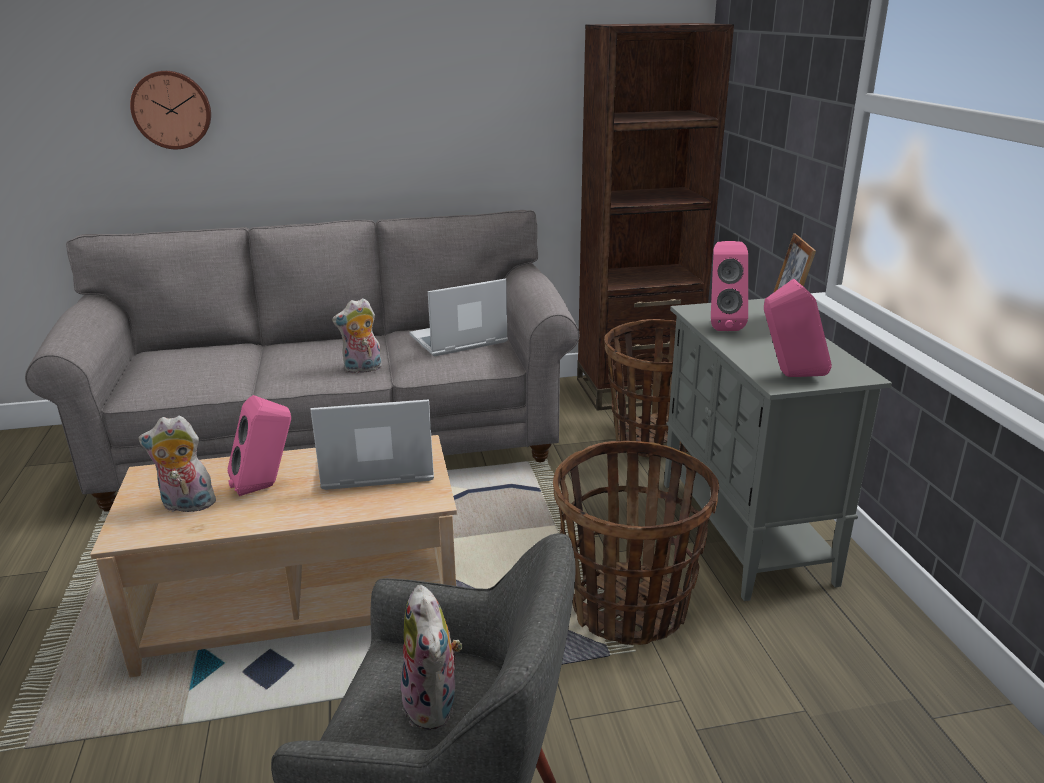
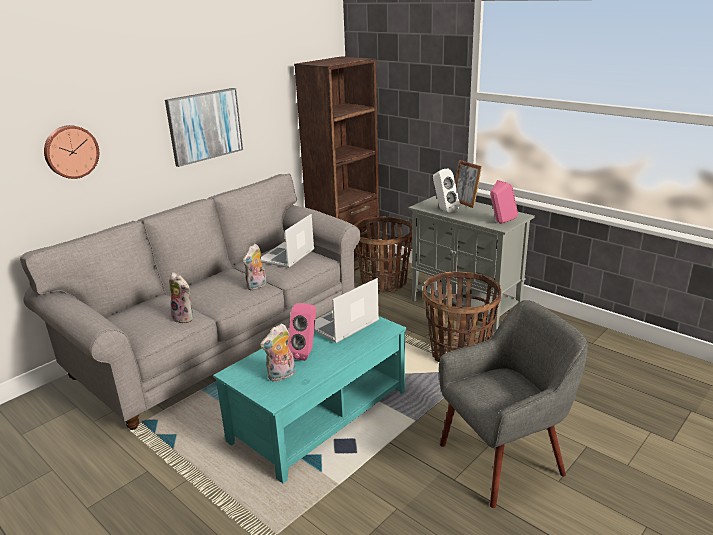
camera: 35 degrees left, 0 degrees up
(303, 601) = (319, 415): beige coffee table -> turquoise coffee table
(399, 107) = (204, 126): none -> picture
(434, 705) = (506, 388): plush toy -> plush toy (185, 318)
(722, 325) = (443, 210): pink speaker -> white speaker

